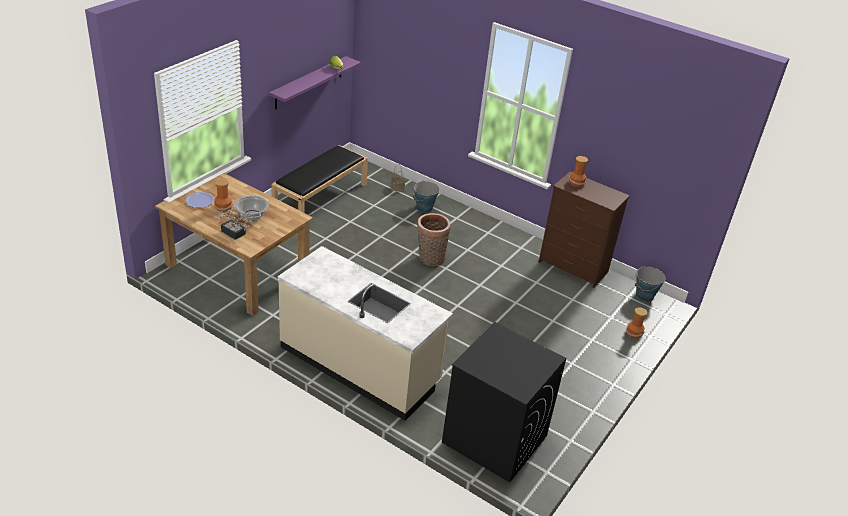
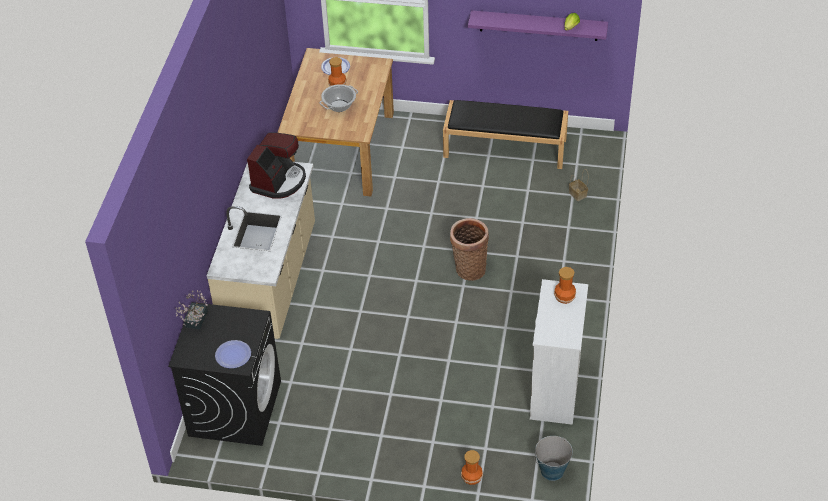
camera: 70 degrees right, 10 degrees up
(235, 234) = (304, 109): potted plant -> potted plant (194, 321)
(326, 270) = (279, 181): none -> coffee machine
(424, 208) = (558, 229): bucket -> none
(536, 359) = (233, 355): none -> plate
(573, 267) = (554, 390): brown dresser -> white dresser

